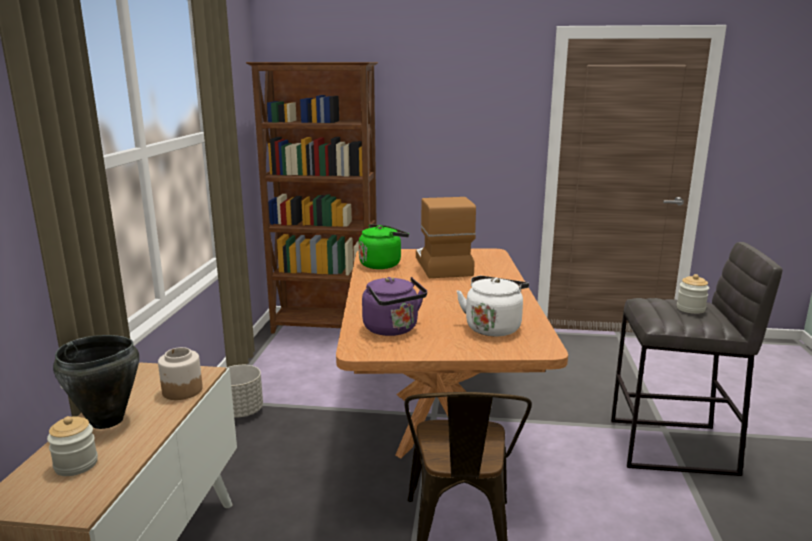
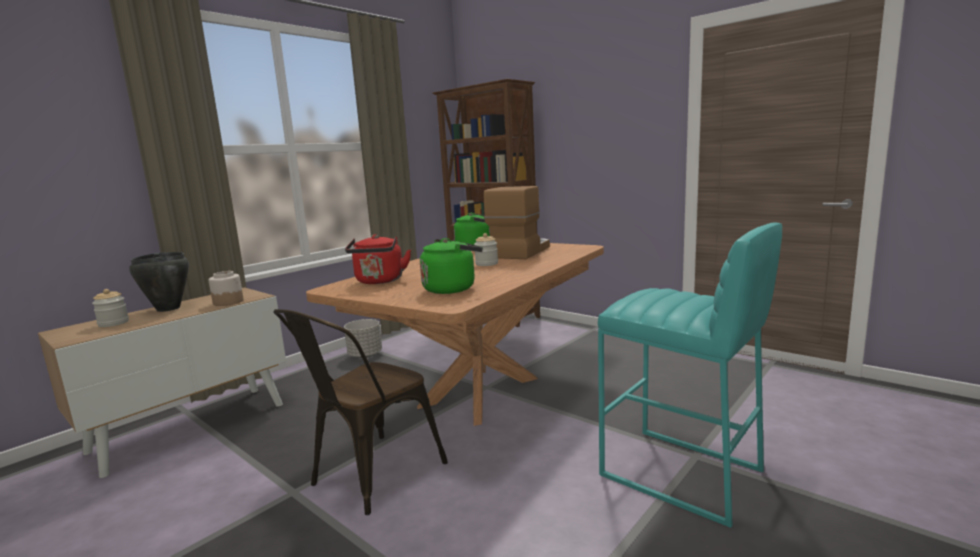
camera: 35 degrees right, 5 degrees down
(393, 329) = (379, 281): purple kettle -> red kettle
(493, 327) = (452, 288): white kettle -> green kettle
(673, 447) = (681, 474): grey stool -> turquoise stool
(690, 309) = (680, 298): jar -> jar (486, 264)

